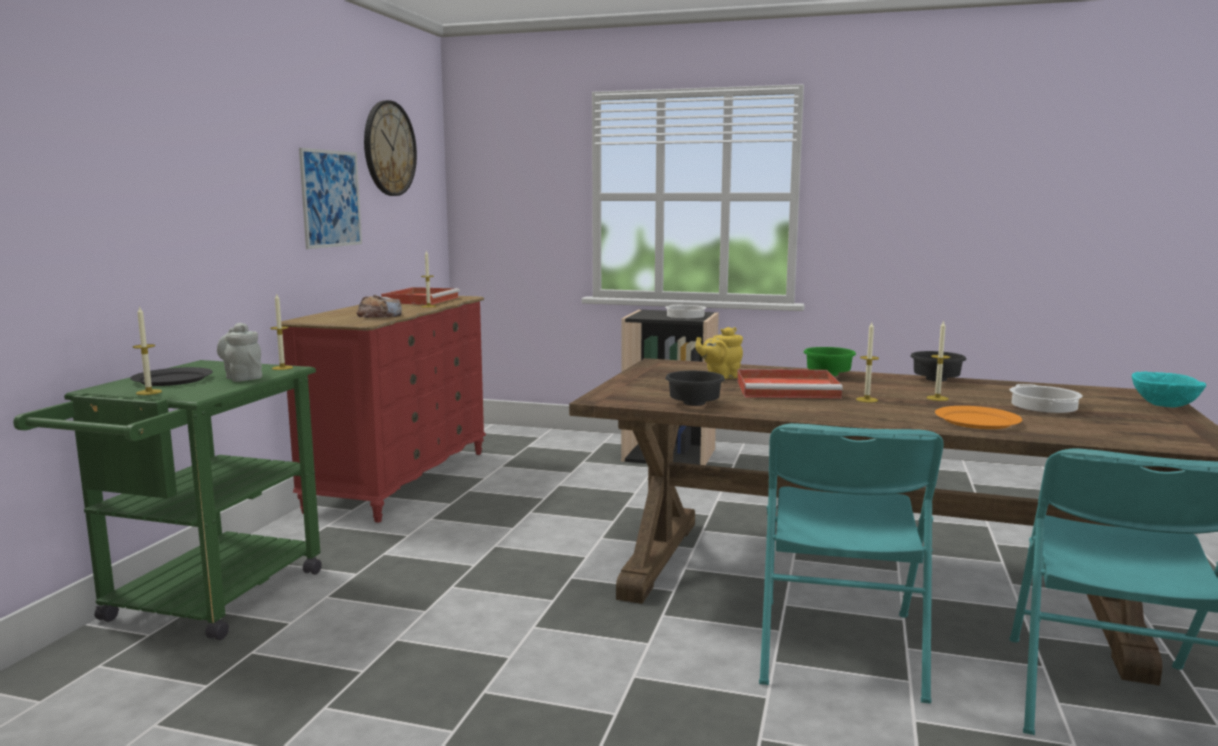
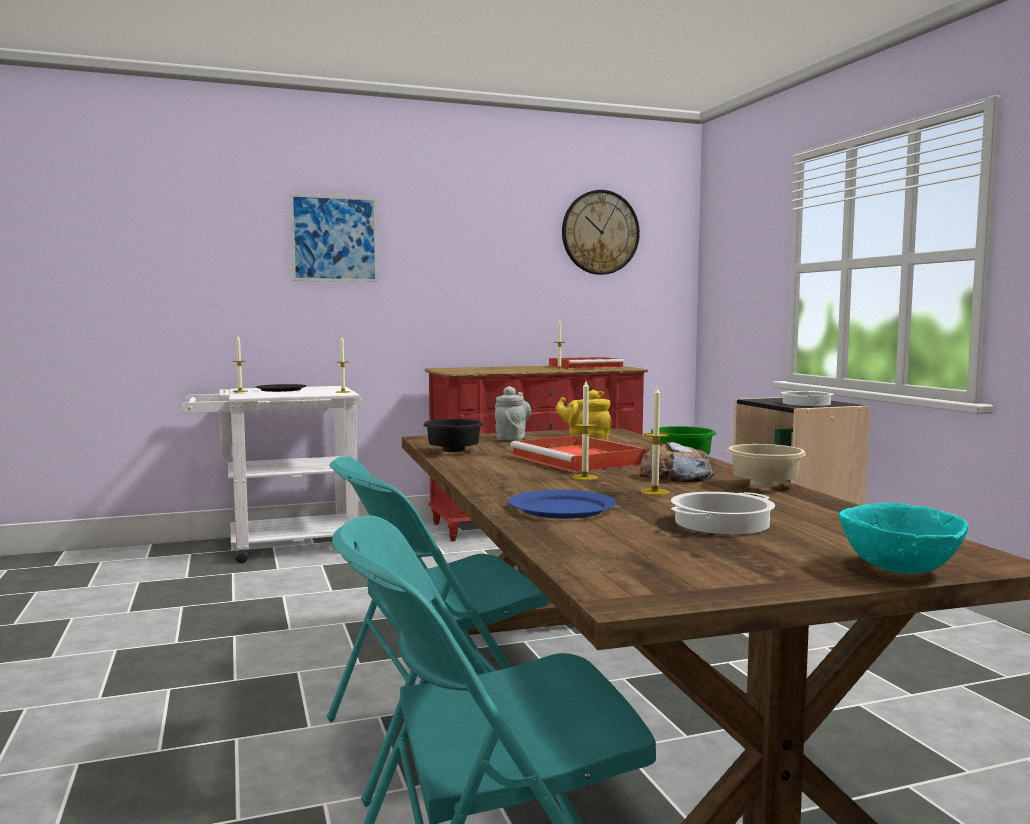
camera: 55 degrees right, 5 degrees down
(203, 603) = (280, 546): green cart -> white cart
(242, 377) = (303, 392): grey teapot -> grey teapot (511, 438)
(331, 198) = (510, 275): picture -> picture (334, 238)
(379, 315) = (492, 370): bread -> bread (675, 476)
(935, 380) = (765, 485): black bowl -> beige bowl
(977, 421) = (561, 508): orange plate -> blue plate

